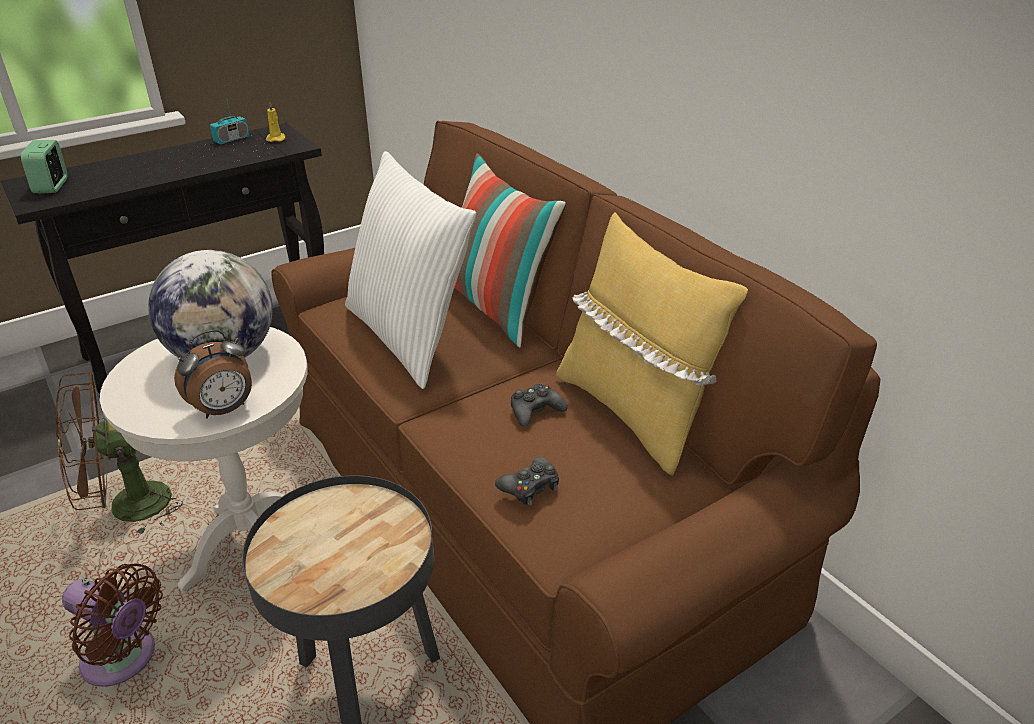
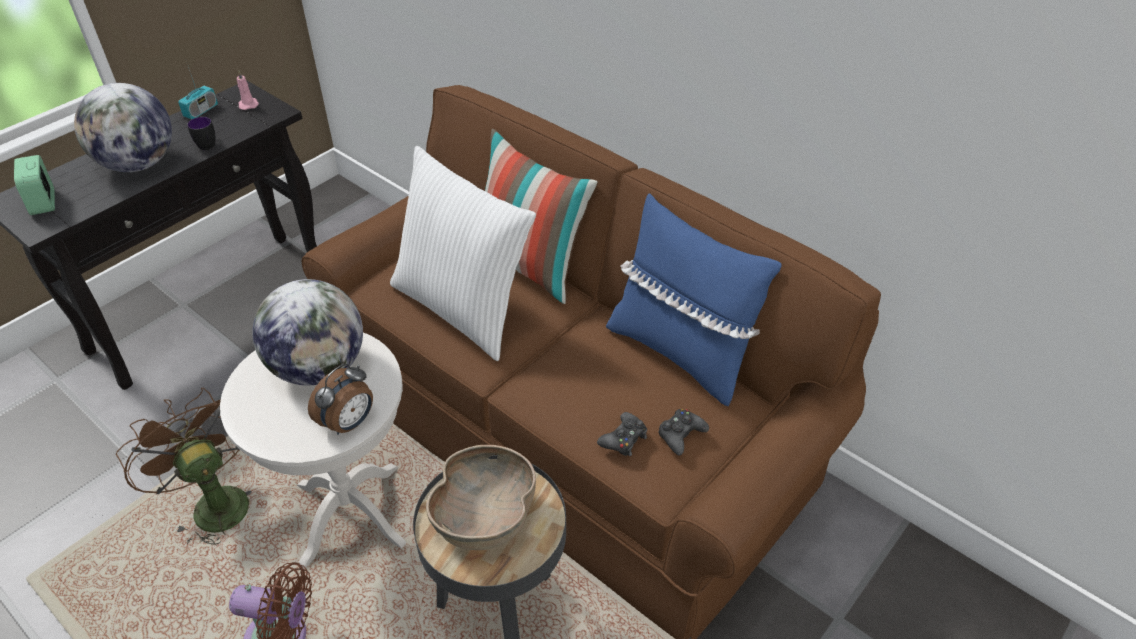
camera: 15 degrees left, 10 degrees up
(127, 509) = (214, 502): brown fan -> brown fan turned 90 degrees clockwise
(152, 169) = (139, 164): none -> globe
(222, 162) = (208, 143): none -> mug
(276, 139) = (248, 104): yellow candle -> pink candle
(336, 542) = (485, 518): none -> brown bowl
(535, 411) = (602, 366): black game controller -> black game controller (680, 435)
(633, 412) = (680, 352): yellow pillow -> blue pillow

